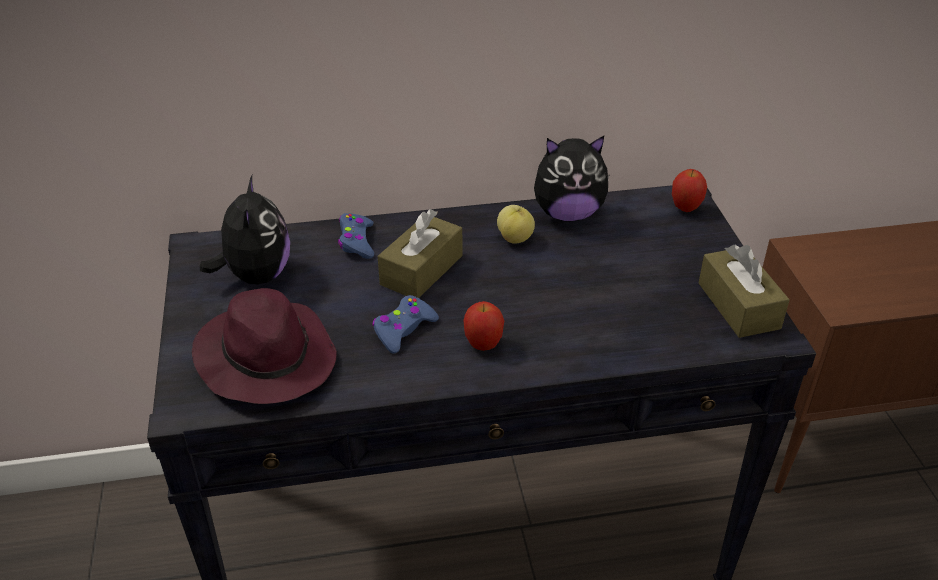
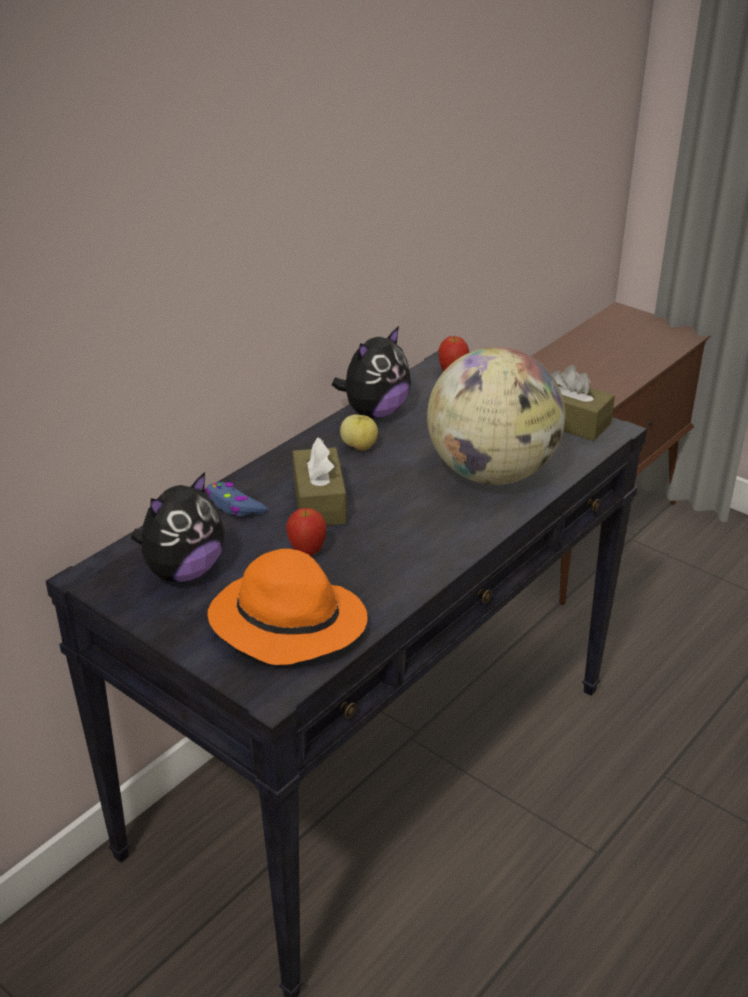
camera: 40 degrees left, 5 degrees down
(256, 275) = (183, 571): plush toy -> plush toy turned 90 degrees clockwise
(265, 358) = (285, 623): purple hat -> orange hat
(403, 330) = (366, 548): blue game controller -> none
(483, 345) = (438, 528): apple -> apple (307, 551)
(597, 319) = (492, 473): none -> globe

